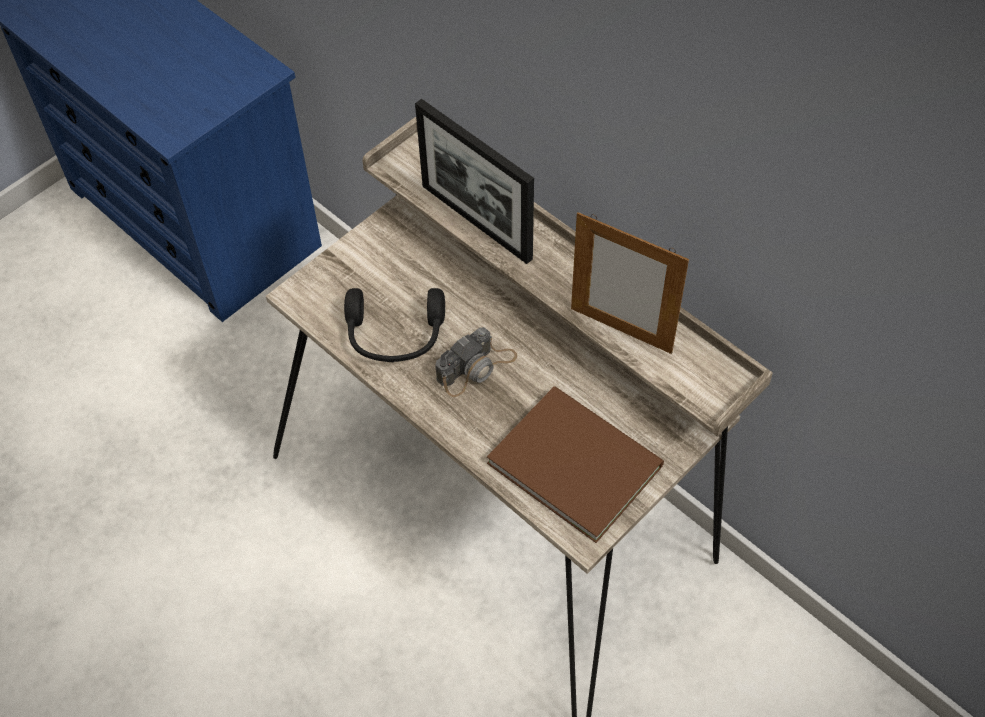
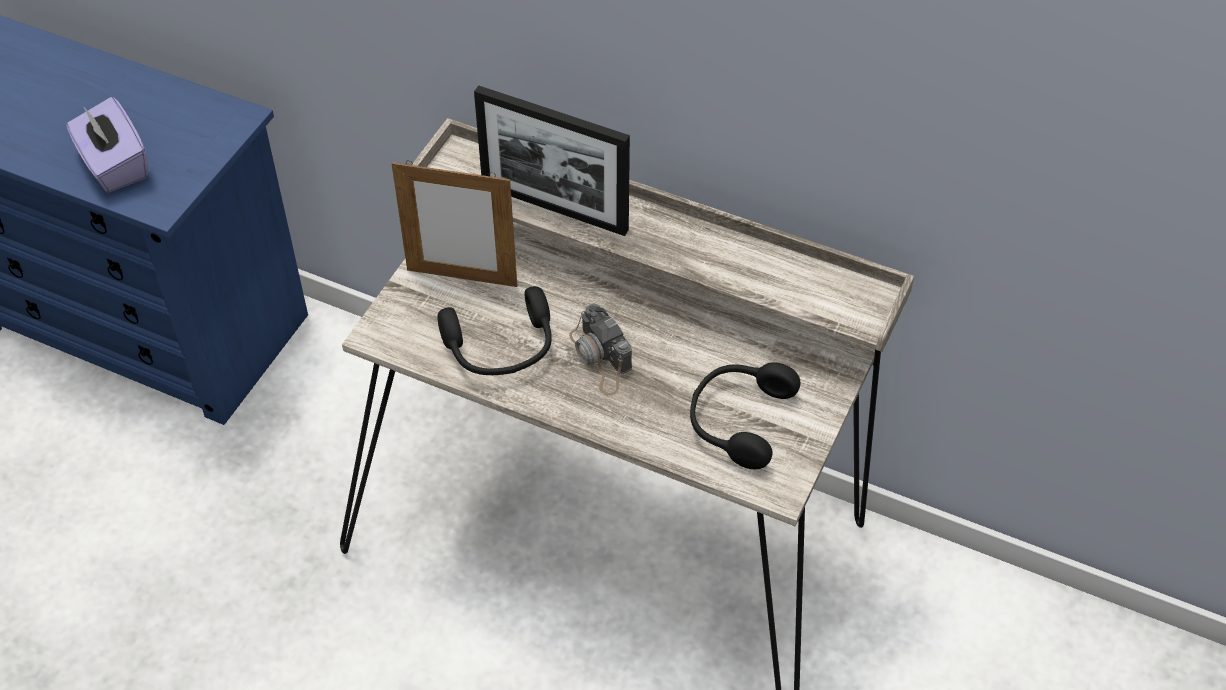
camera: 20 degrees left, 5 degrees down
(149, 91) = (114, 165): none -> purple tissue box
(476, 368) = (600, 358): camera -> camera turned 120 degrees clockwise
(573, 459) = (738, 420): brown book -> black headphones
(621, 330) = (747, 275): picture frame -> picture frame (462, 277)

